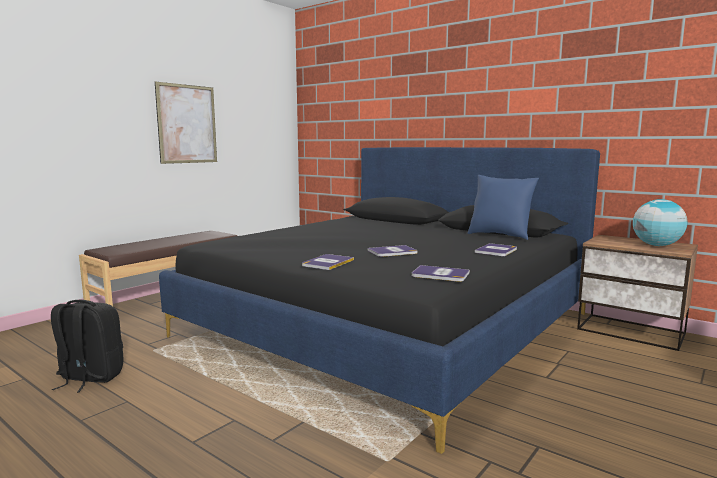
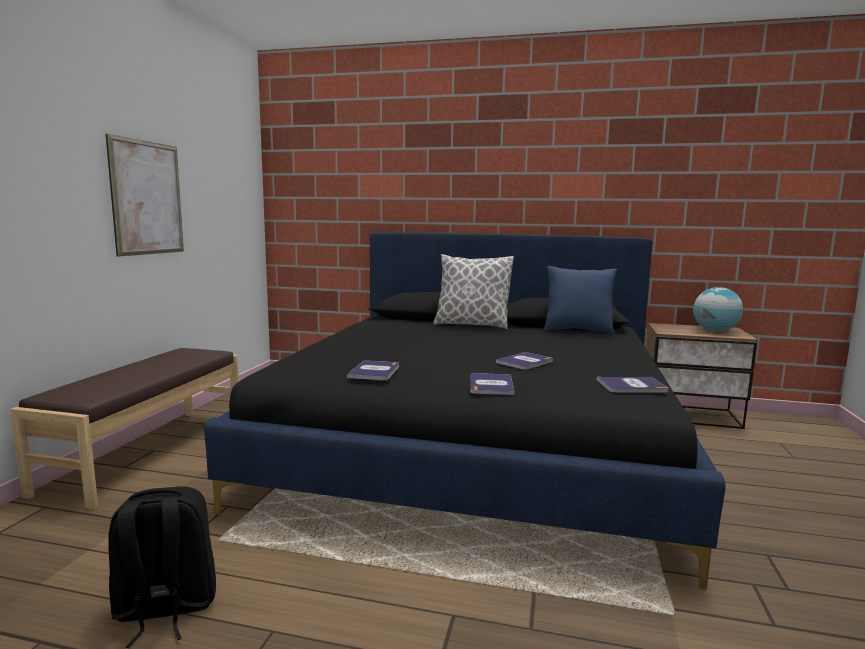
camera: 25 degrees left, 0 degrees up
(414, 226) = (471, 325): none -> pillow
(496, 250) = (613, 350): book -> book (374, 371)

